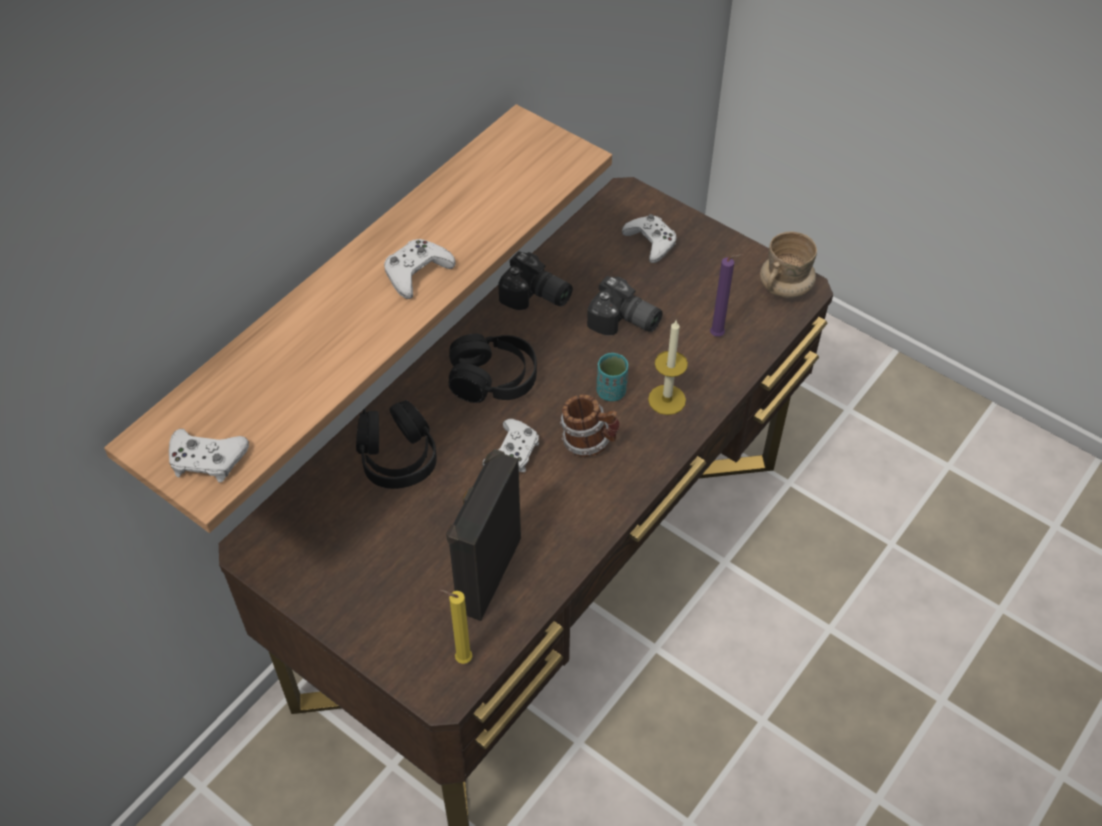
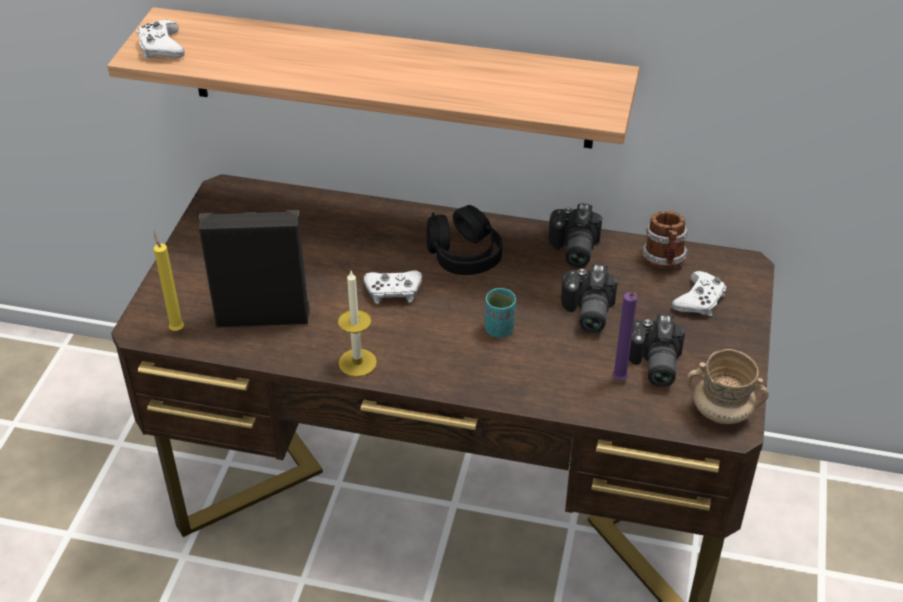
camera: 65 degrees right, 10 degrees down
(397, 456) = (349, 230): black headphones -> none
(417, 273) = (400, 76): white game controller -> none
(589, 442) = (433, 333): mug -> mug (664, 261)
(667, 399) = (515, 368): candle -> candle (357, 362)
(711, 306) = (652, 365): none -> camera

